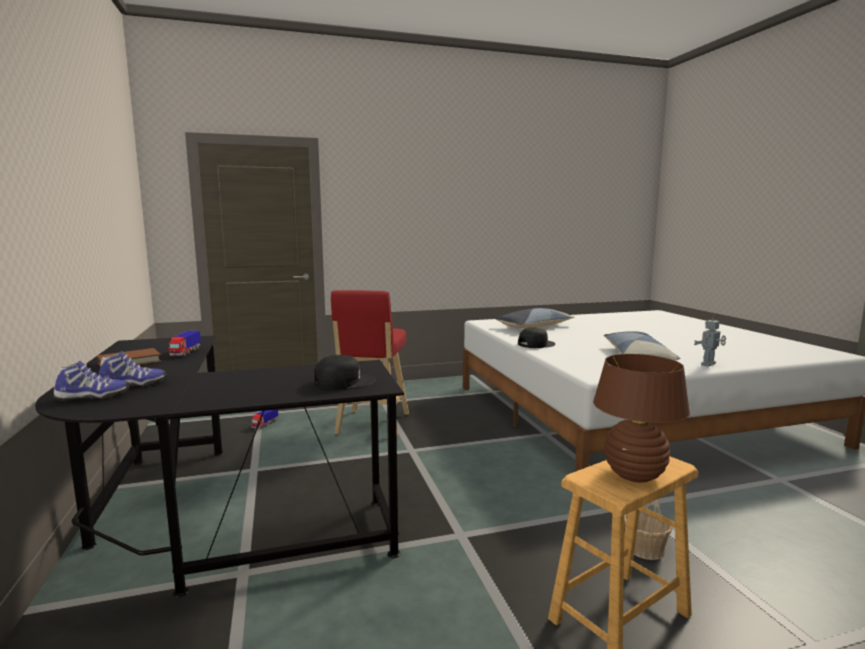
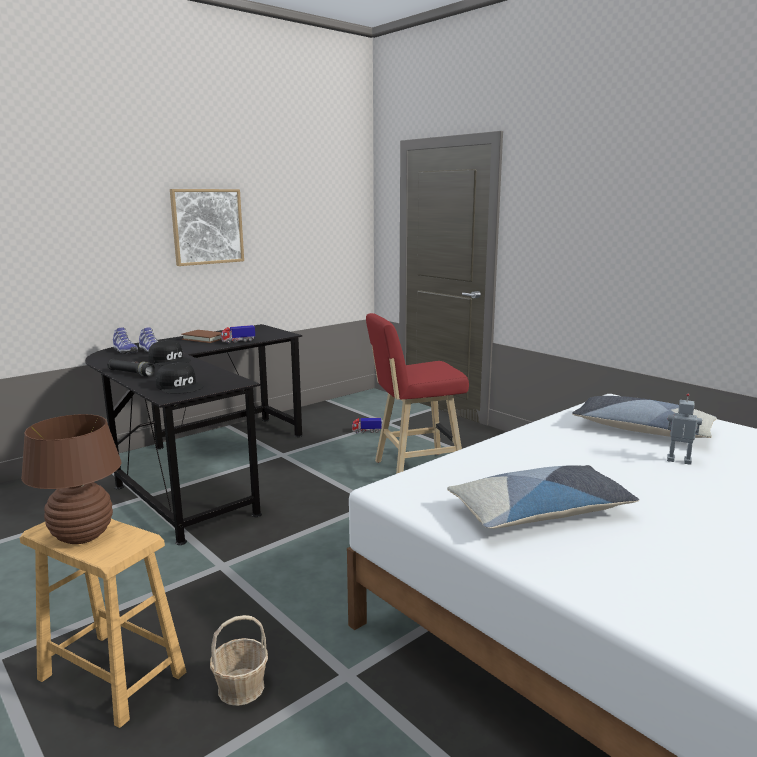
camera: 65 degrees right, 5 degrees up
(67, 210) = (207, 226): none -> picture
(241, 397) = (131, 374): none -> black flashlight
(535, 344) = (522, 443): black cap -> black cap (170, 360)
(709, 364) = (570, 576): toy robot -> toy robot (678, 461)

